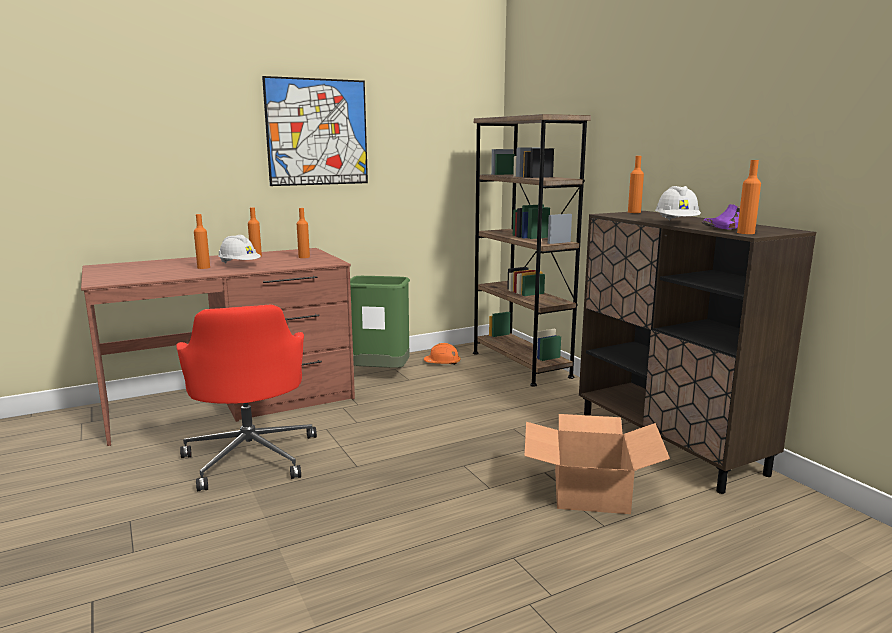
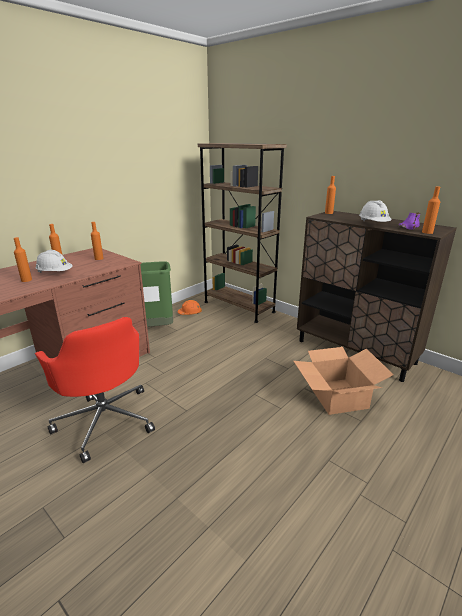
camera: 20 degrees left, 10 degrees up
(317, 132) = (88, 158): picture -> none

